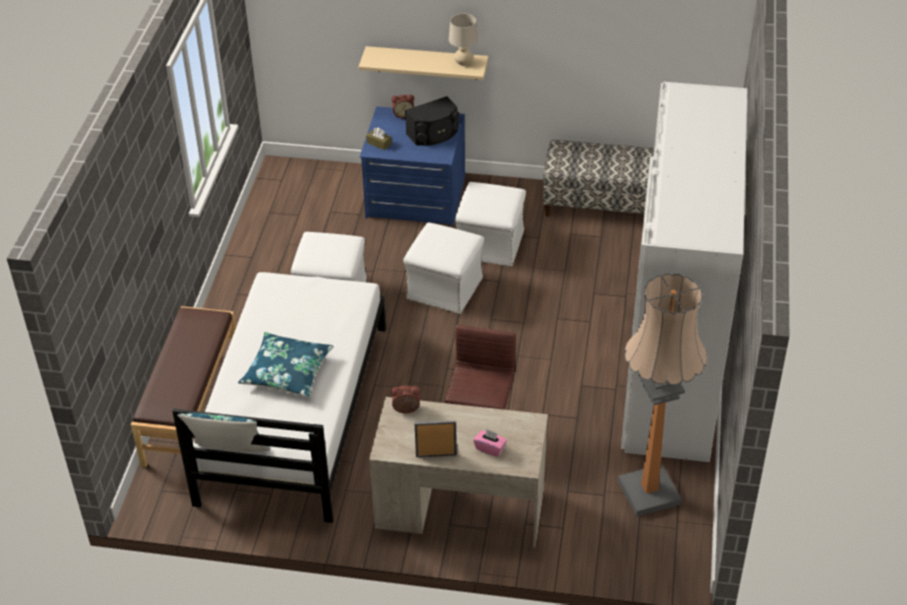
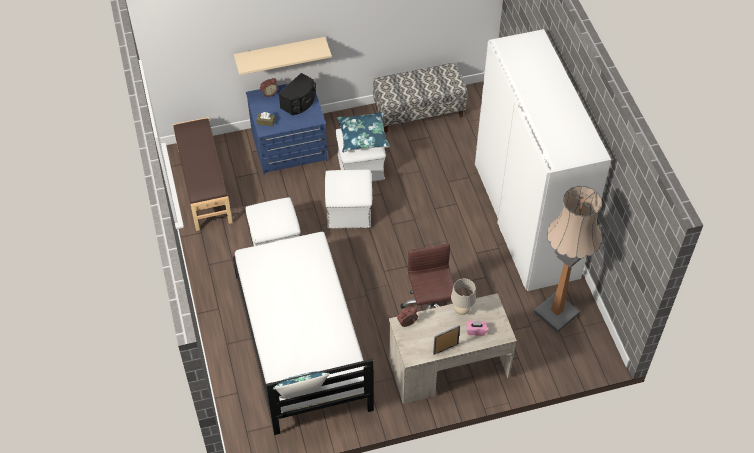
camera: 25 degrees left, 10 degrees up
(191, 408) = (229, 363): brown bench -> brown bench (204, 185)
(287, 372) = (303, 320): blue pillow -> blue pillow (363, 136)
(463, 63) = (311, 48): beige table lamp -> beige table lamp (462, 310)

